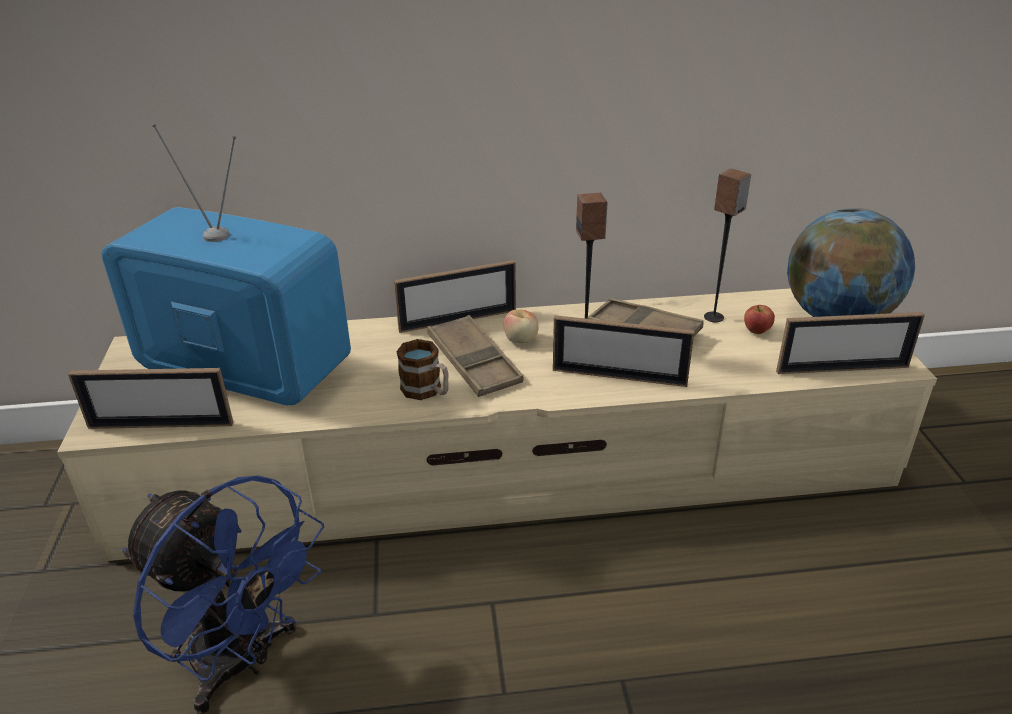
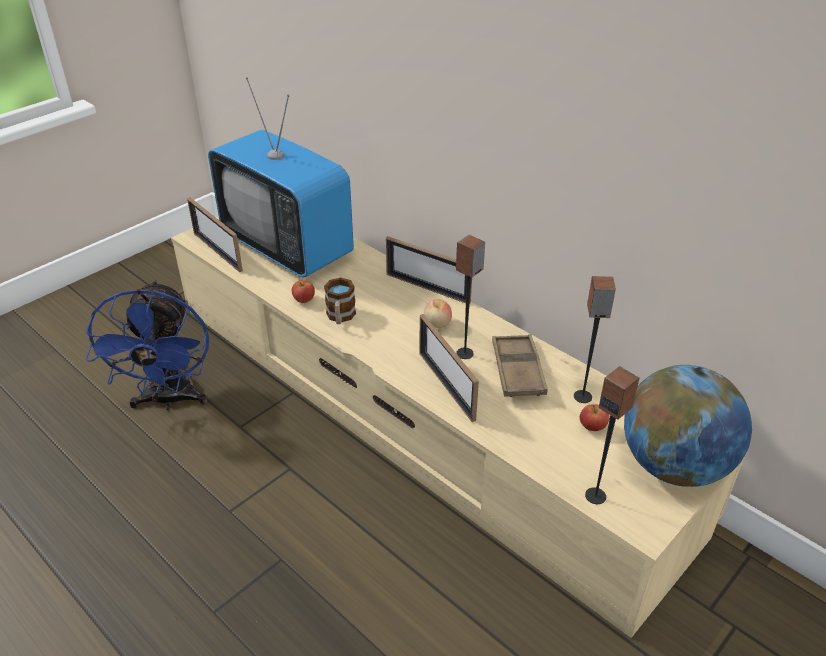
camera: 50 degrees right, 5 degrees up
(245, 371) = (287, 247): television -> television turned 150 degrees clockwise
(361, 402) = (304, 300): none -> apple
(474, 362) = (390, 318): brown tray -> none
(842, 369) = (596, 495): picture frame -> speaker

